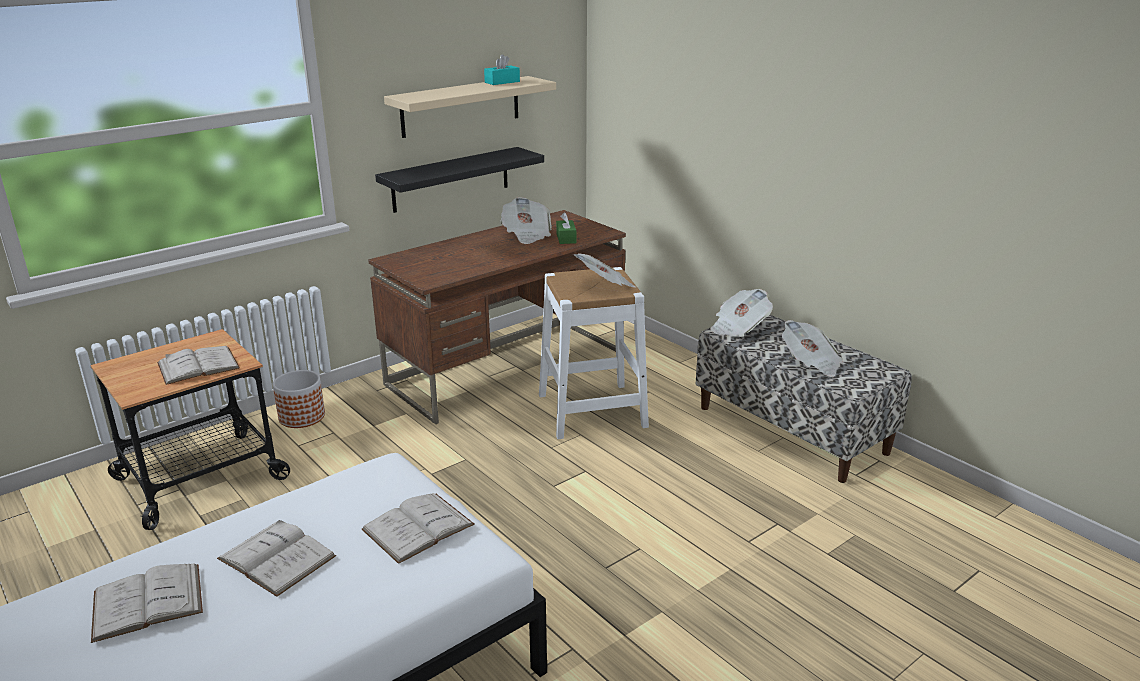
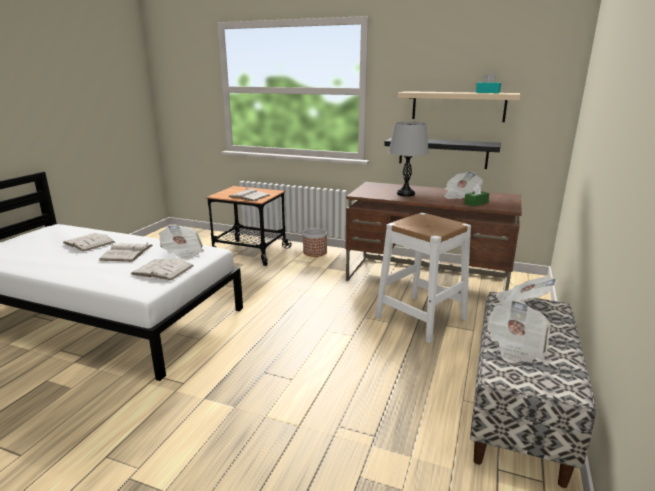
camera: 60 degrees right, 5 degrees down
(474, 257) = (405, 194): none -> grey table lamp
(605, 286) = (431, 227): newspaper -> newspaper (182, 253)

